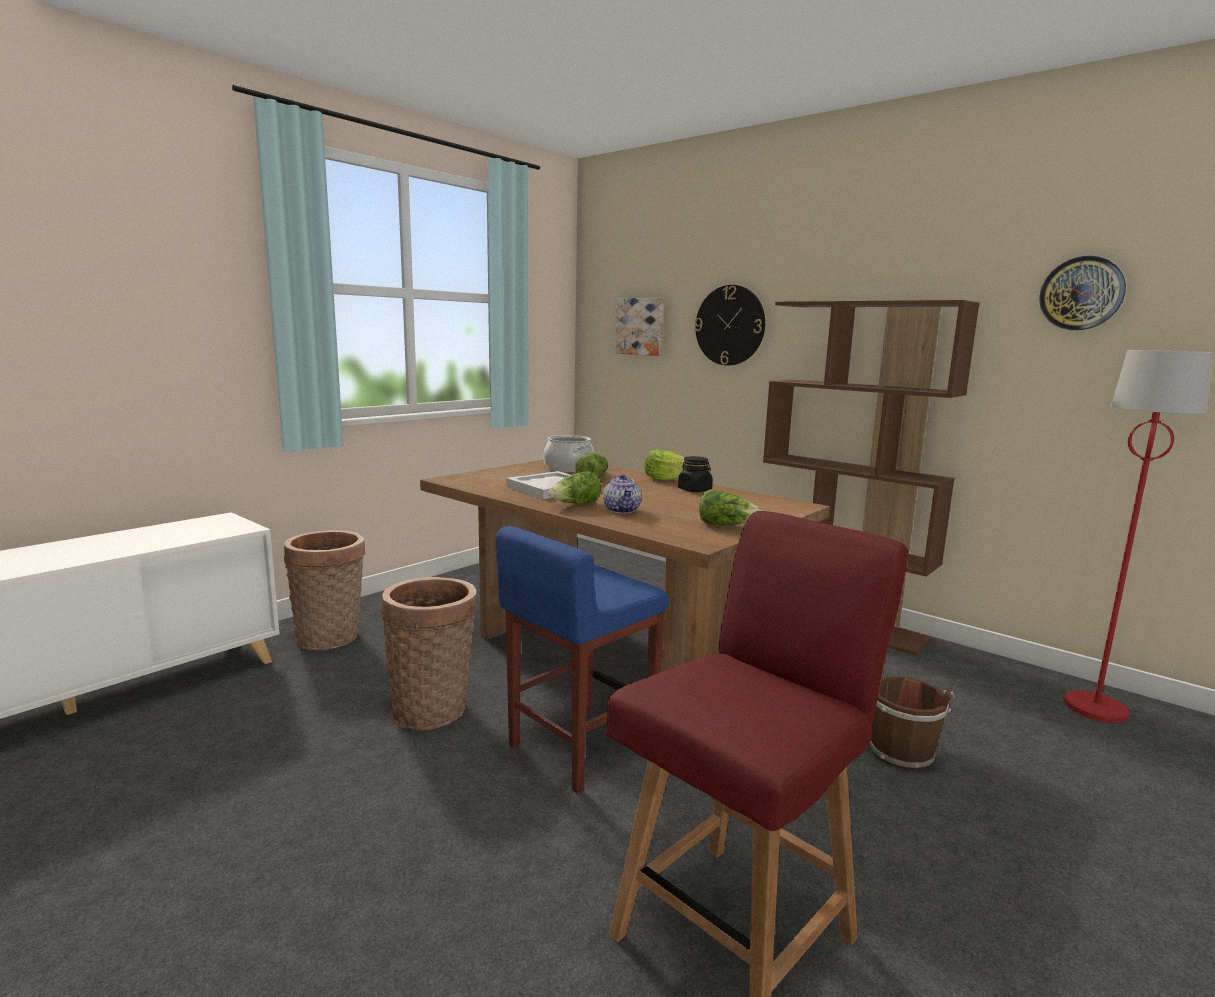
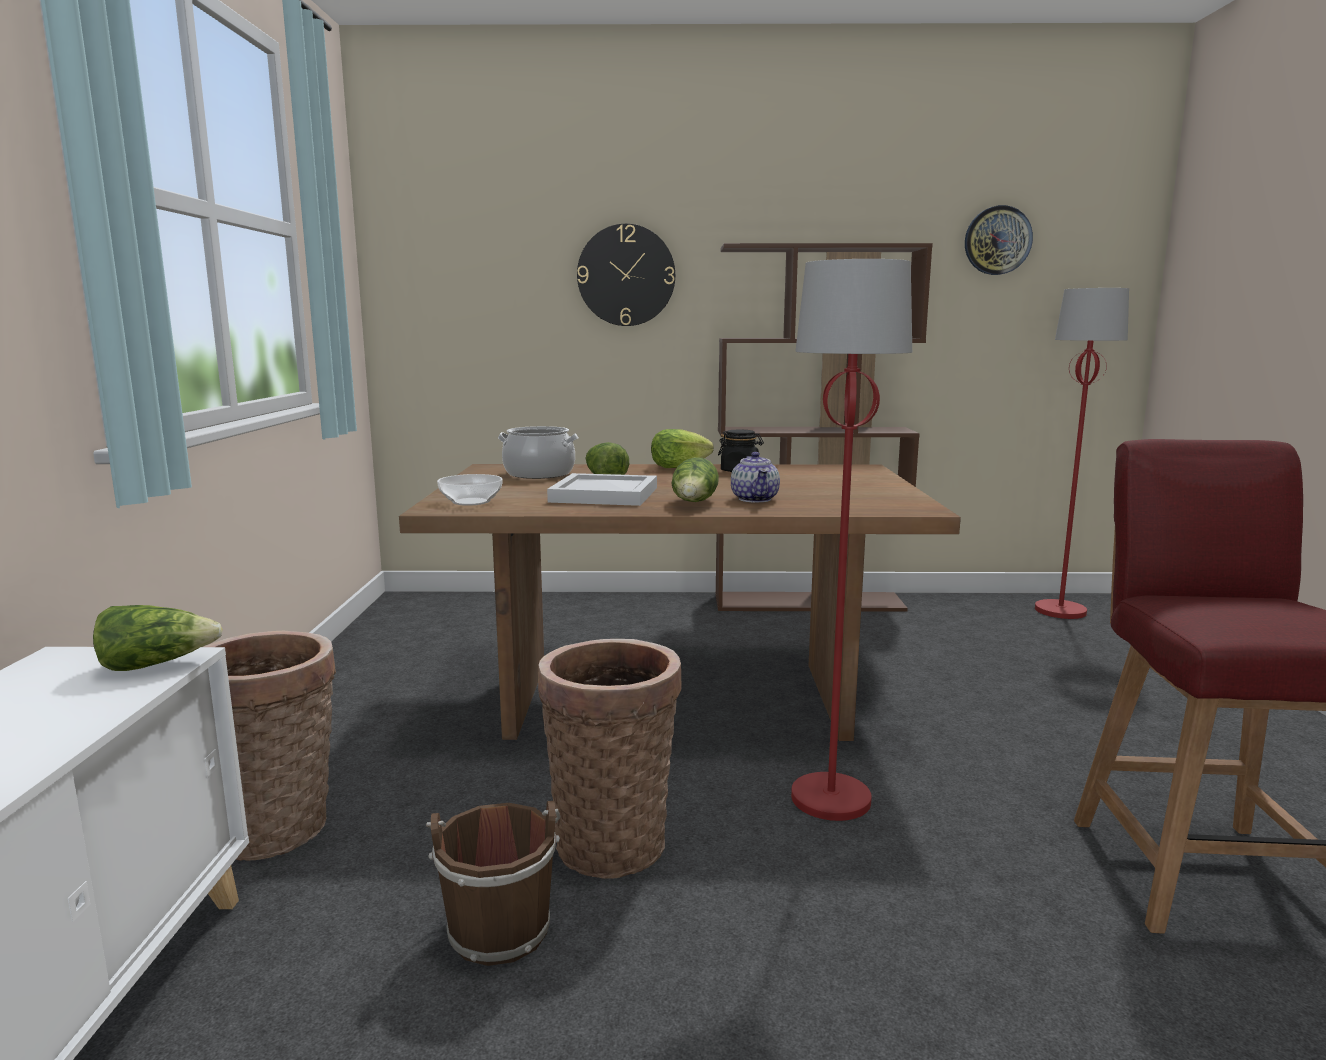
camera: 40 degrees left, 0 degrees up
(474, 479) = (472, 502): none -> bowl
(580, 747) = (830, 799): blue stool -> red floor lamp
(622, 510) = (755, 499): teapot -> teapot turned 45 degrees clockwise
(641, 326) = (485, 279): picture -> none
(726, 526) = (882, 493): lettuce -> lettuce (157, 664)
(901, 751) = (1029, 687): brown bucket -> brown bucket (498, 927)

